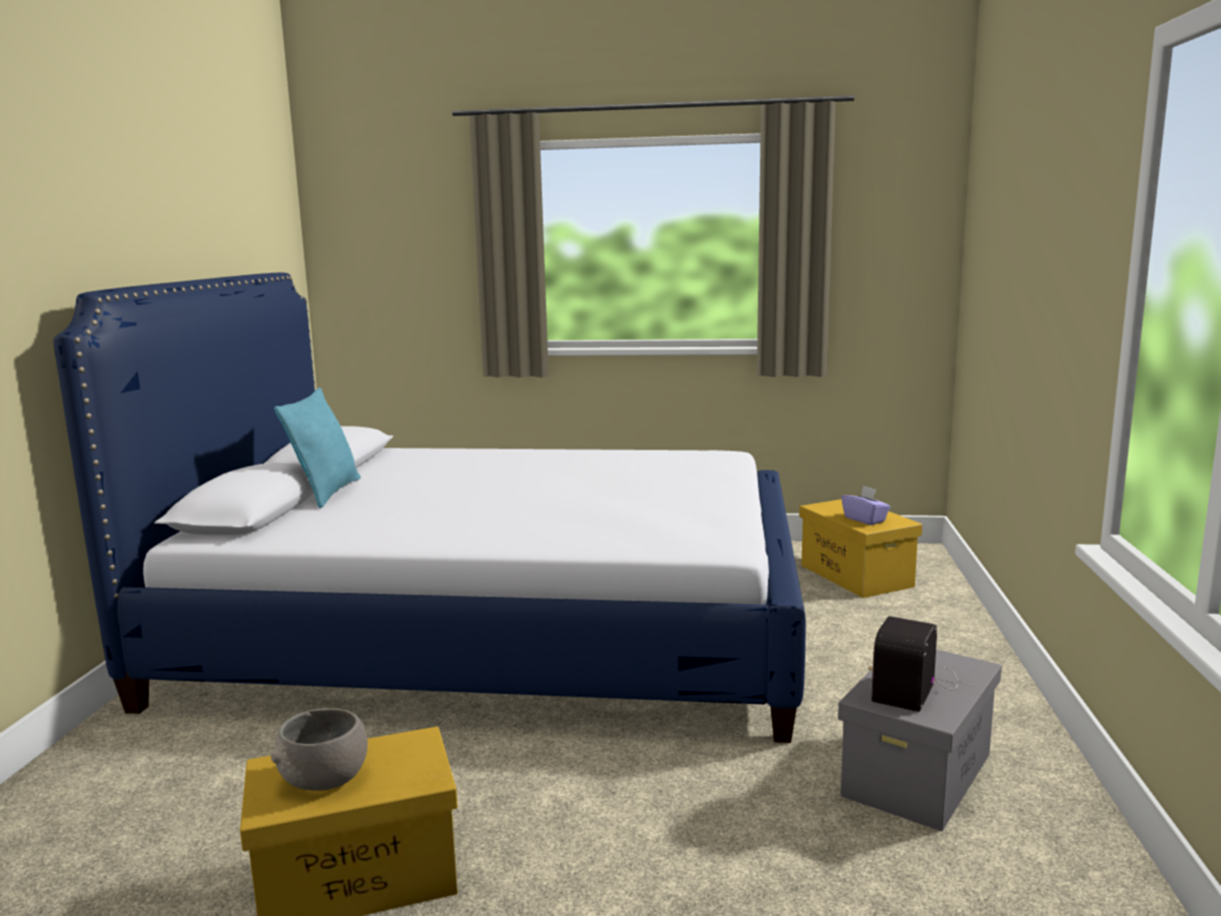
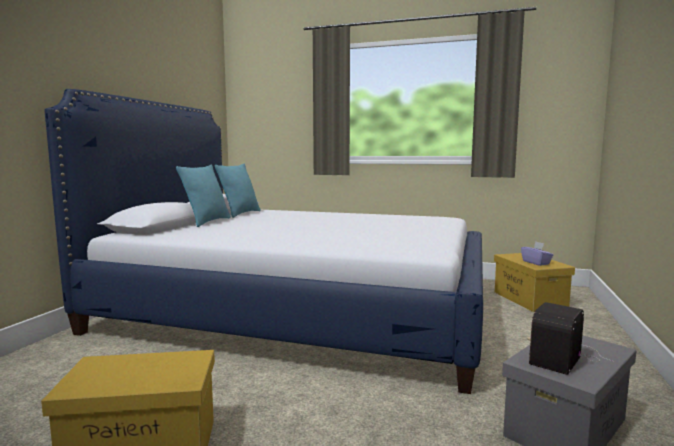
camera: 10 degrees right, 5 degrees down
(324, 779) = (119, 374): grey bowl -> none
(369, 465) = (240, 214): none -> turquoise pillow

